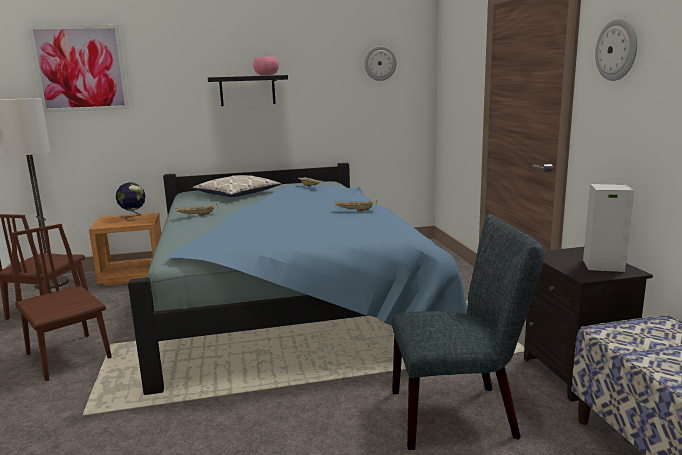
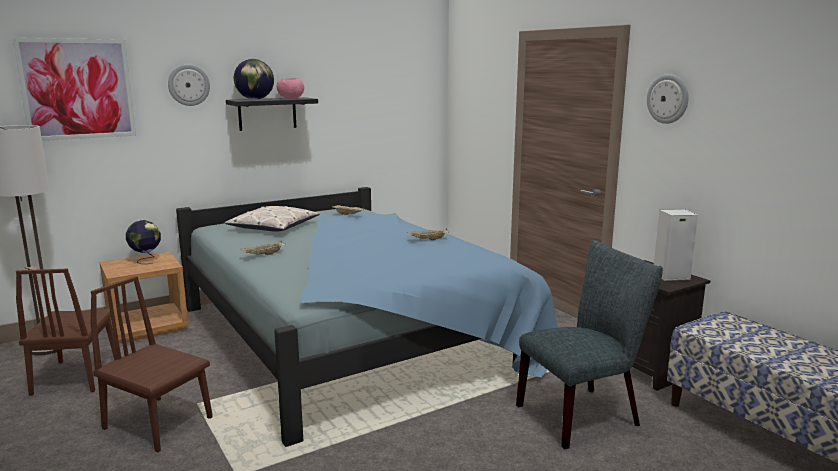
camera: 20 degrees left, 0 degrees up
(231, 76) = (255, 99): none -> globe
(380, 63) = (397, 85): wall clock -> wall clock (188, 85)

